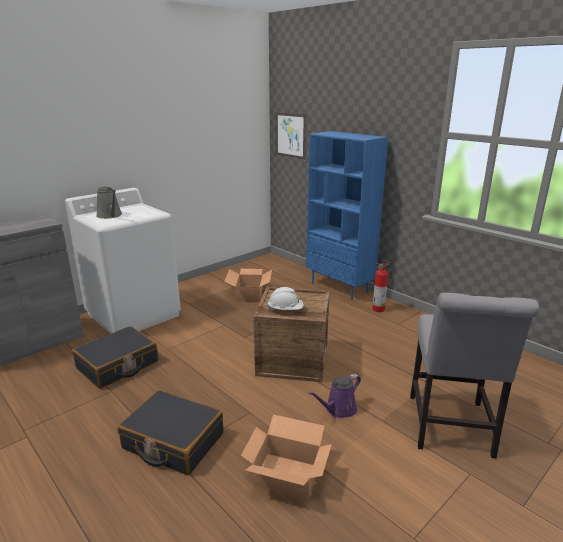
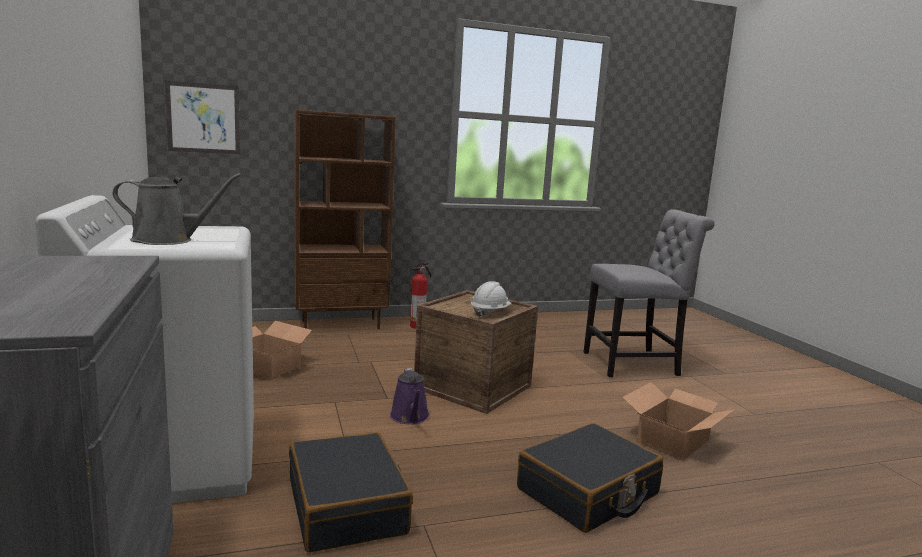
camera: 65 degrees left, 10 degrees down
(338, 410) = (583, 393): purple watering can -> purple watering can (410, 417)
(340, 287) = (341, 324): blue bookcase -> brown bookcase
(450, 429) = (635, 364): grey chair -> grey chair turned 45 degrees counterclockwise

